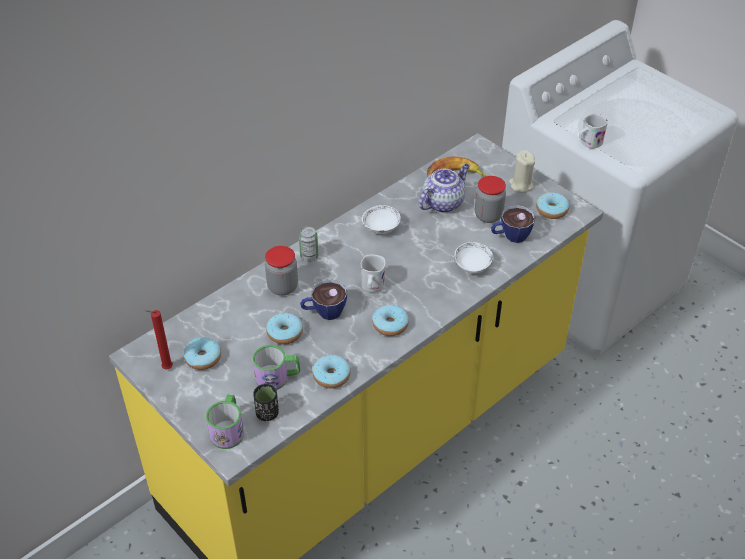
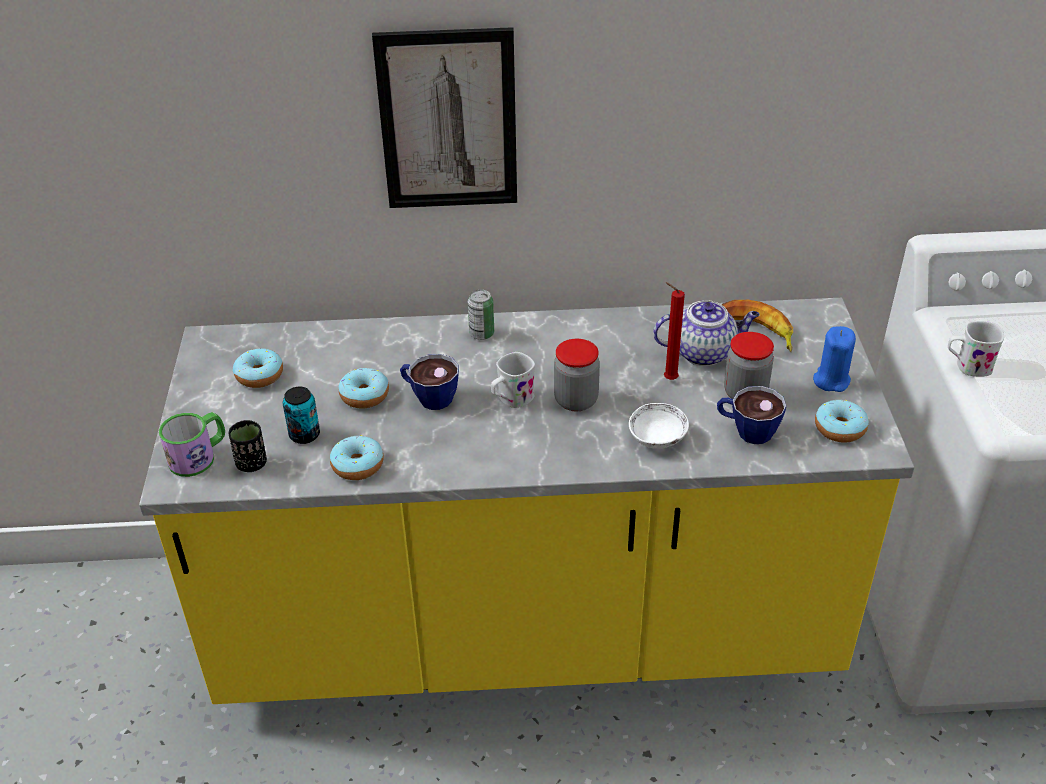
camera: 40 degrees right, 5 degrees down
(165, 368) = (216, 366): red candle -> red candle (668, 379)
(263, 124) = (448, 120): none -> picture
(278, 377) = (304, 435): mug -> can
(282, 287) = (418, 349): jar -> jar (576, 400)
(381, 228) = (596, 343): white bowl -> none
(390, 325) = (483, 449): donut -> none
(521, 185) = (831, 380): beige candle -> blue candle

